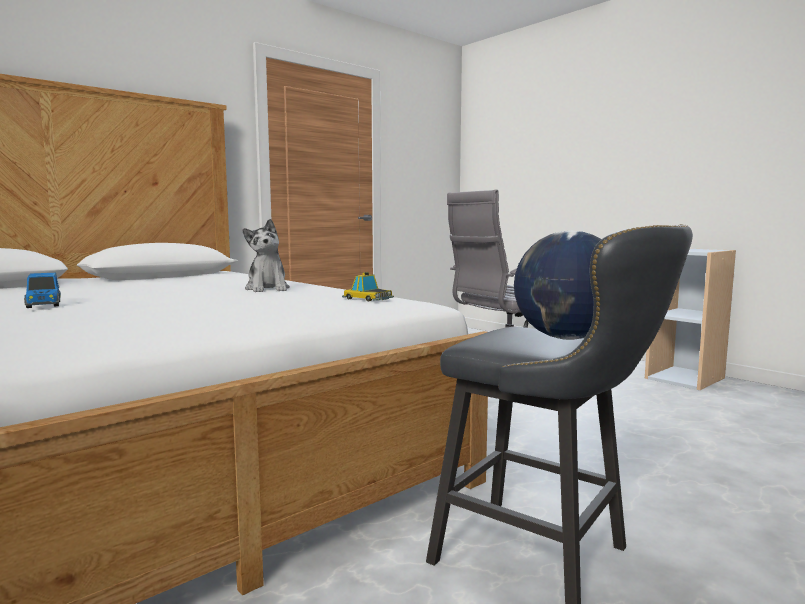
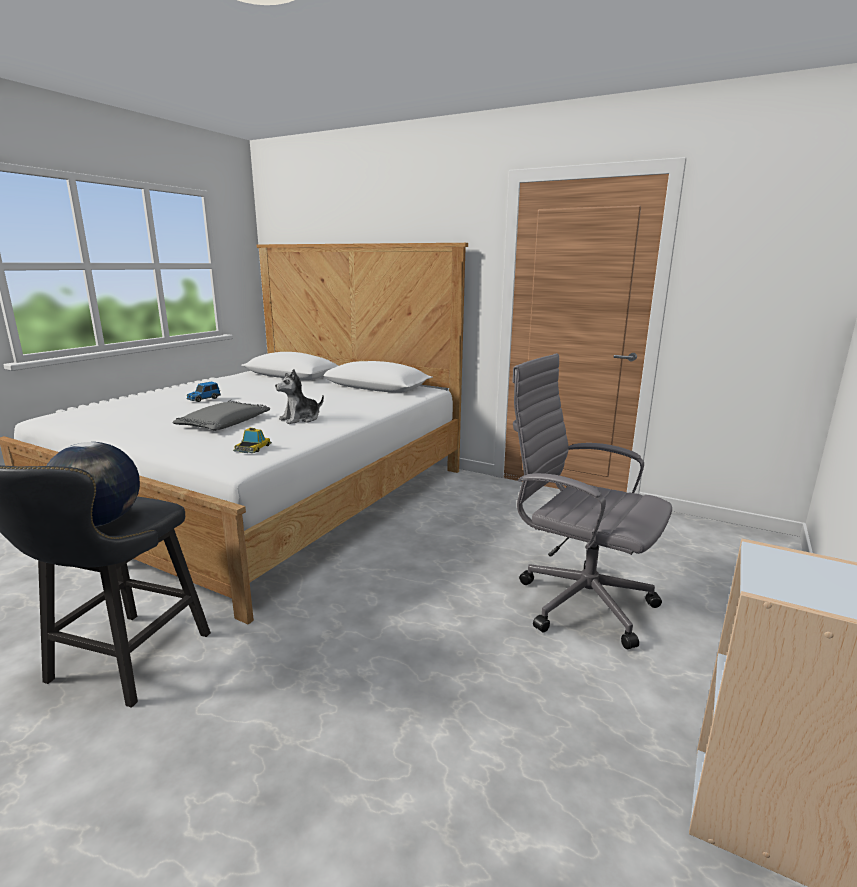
camera: 70 degrees right, 10 degrees up
(214, 305) = (224, 422): none -> grey pillow

